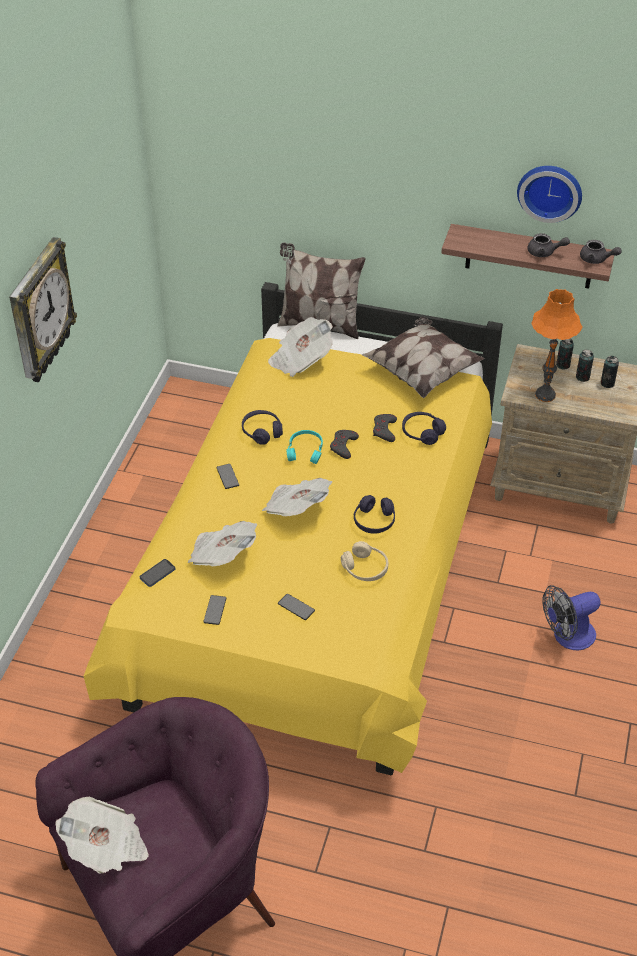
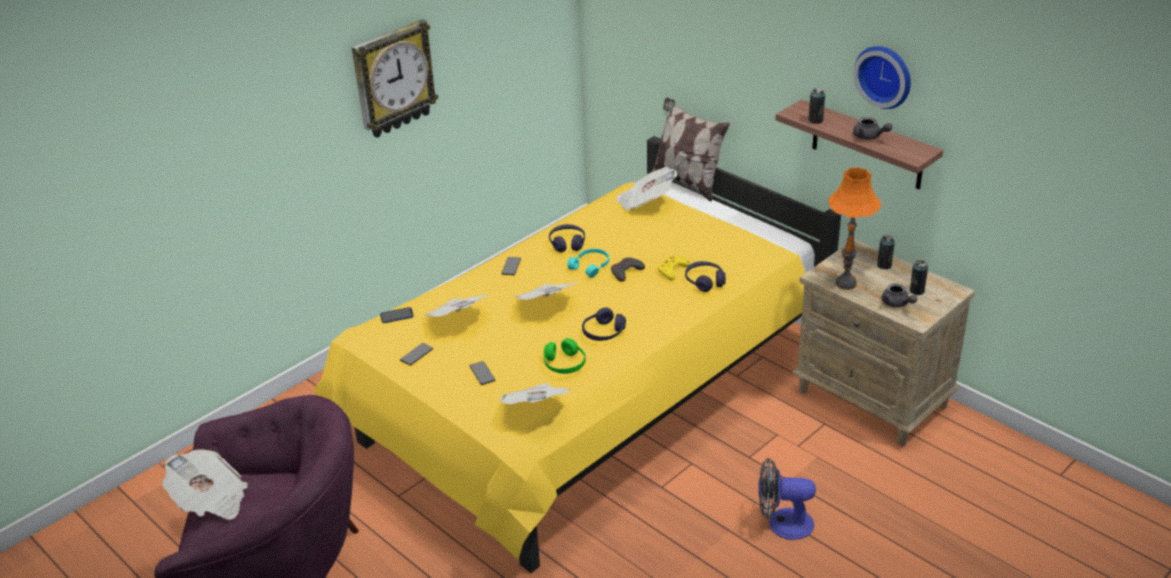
camera: 30 degrees right, 10 degrees down
(365, 568) = (564, 364): beige headphones -> green headphones
(375, 626) = (536, 409): none -> newspaper
(384, 430) = (672, 270): grey game controller -> yellow game controller
(422, 372) = (745, 237): pillow -> none
(582, 377) = (895, 279): can -> can (815, 120)
(596, 259) = (916, 152): grey teapot -> grey teapot (897, 304)

